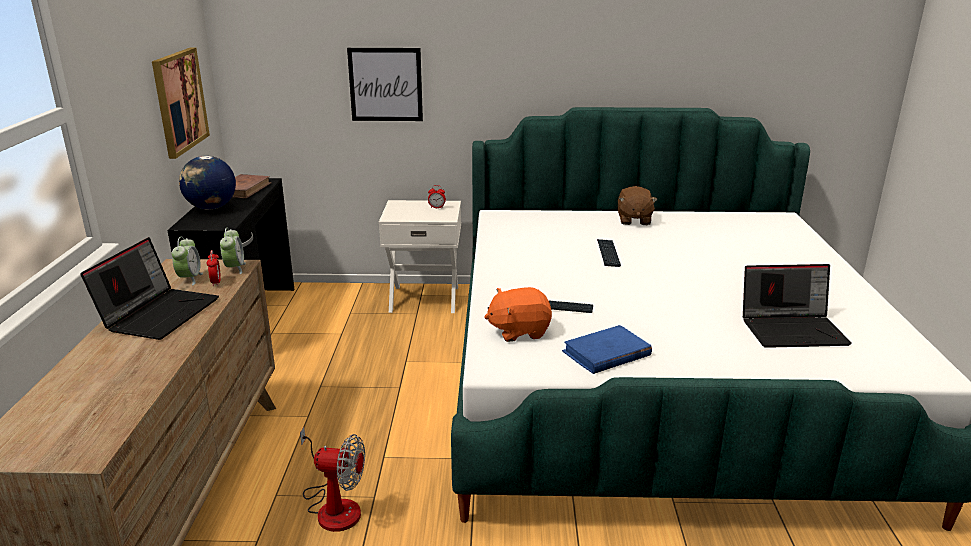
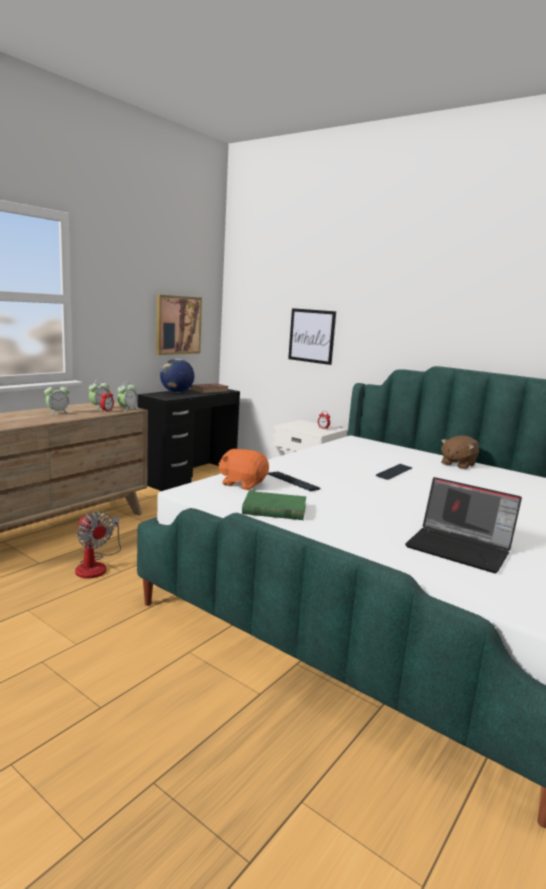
camera: 35 degrees right, 10 degrees down
(159, 313) = (58, 412): laptop -> alarm clock
(606, 354) = (274, 509): blue book -> green book

